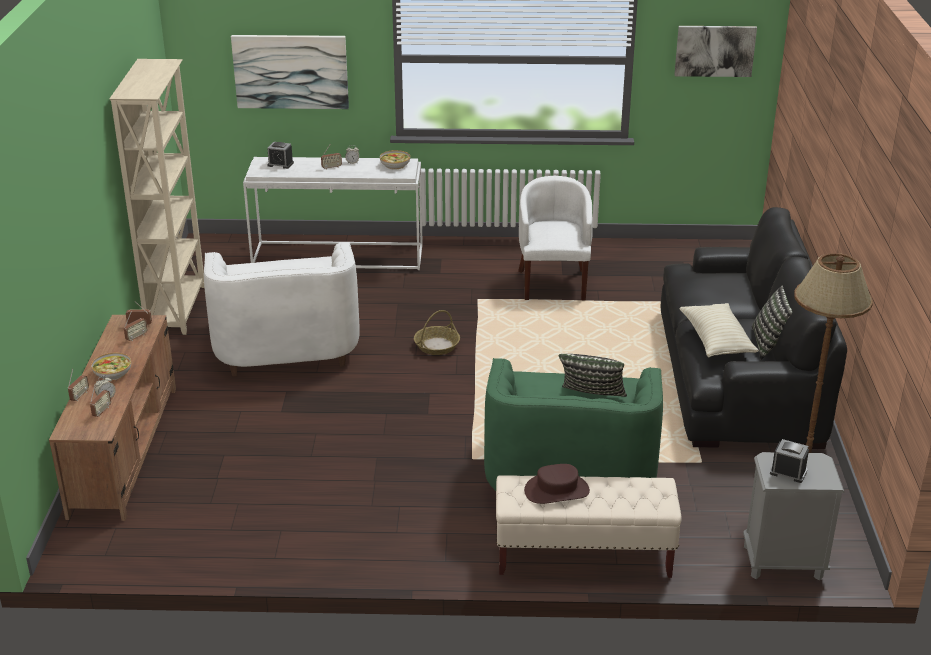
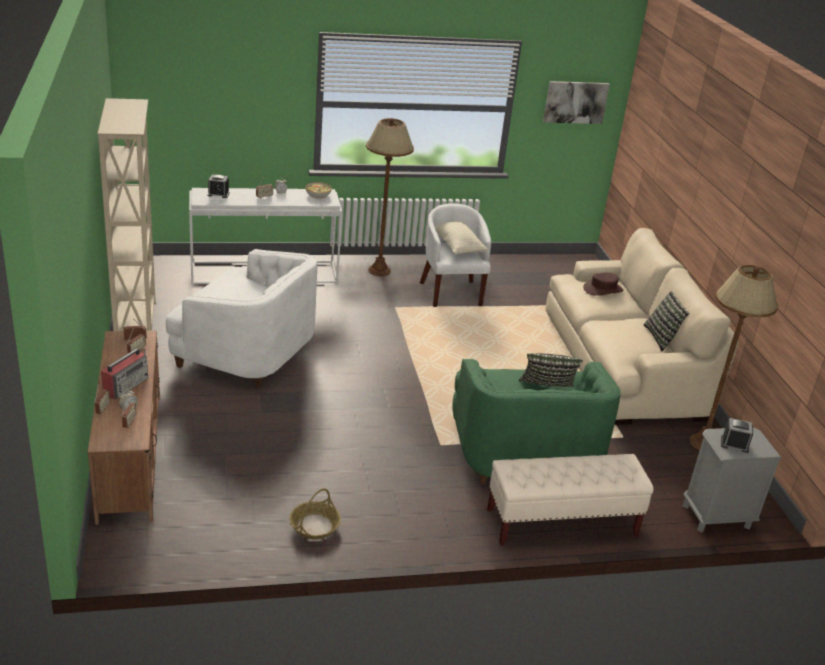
camera: 15 degrees left, 0 degrees up
(113, 373) = (126, 385): bowl -> radio
(286, 344) = (246, 352): white armchair -> white armchair turned 45 degrees counterclockwise
(291, 71) = (225, 113): picture -> none
(437, 346) = (375, 348): basket -> basket (314, 526)
(475, 255) = (379, 270): none -> brown floor lamp
(557, 490) = (548, 470): brown hat -> brown hat (603, 289)
(716, 341) = (621, 337): beige pillow -> beige pillow (457, 246)
(737, 375) = (622, 364): black sofa -> beige sofa

